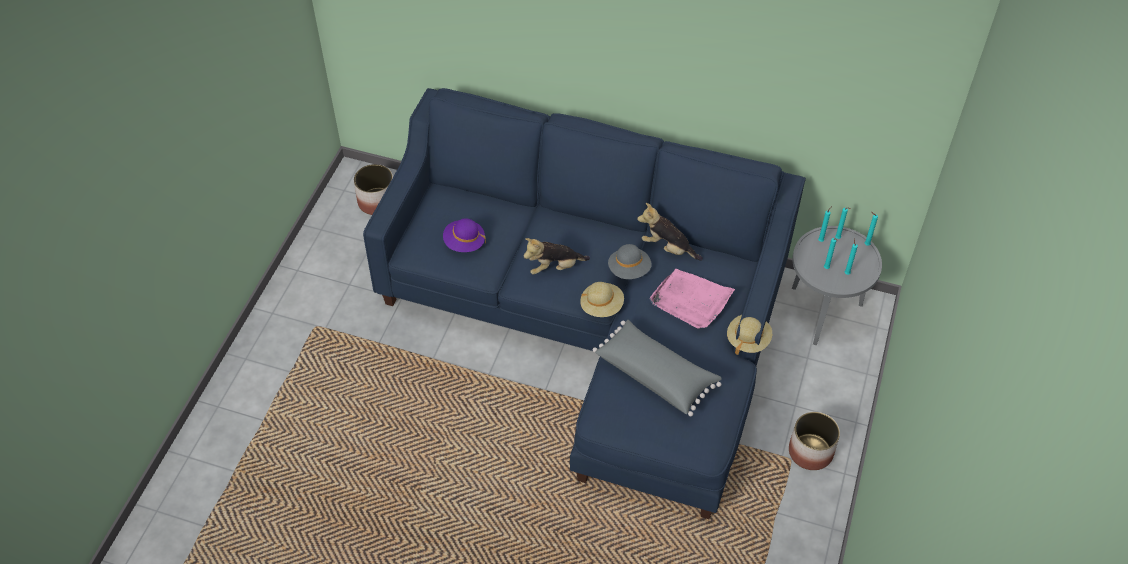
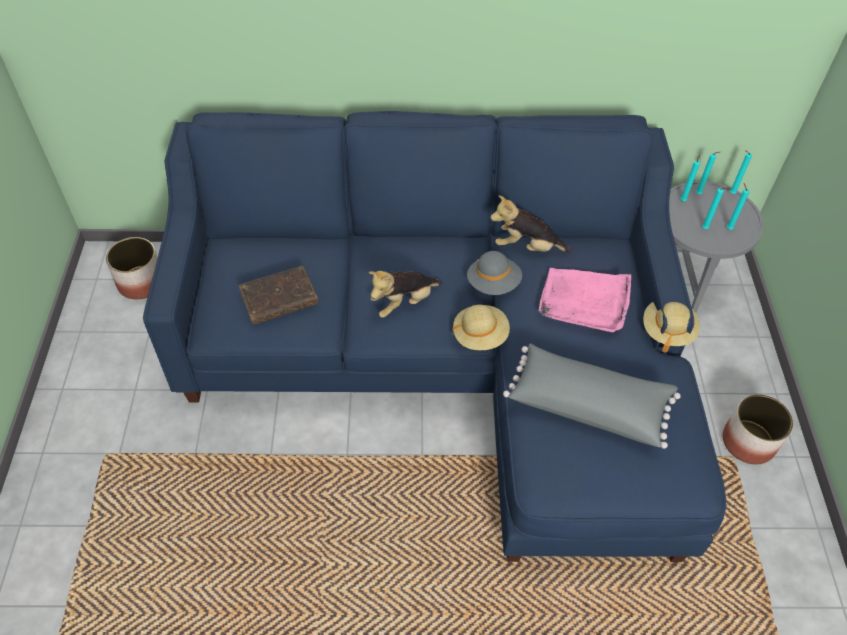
camera: 20 degrees left, 0 degrees up
(464, 243) = (279, 300): purple hat -> brown book

